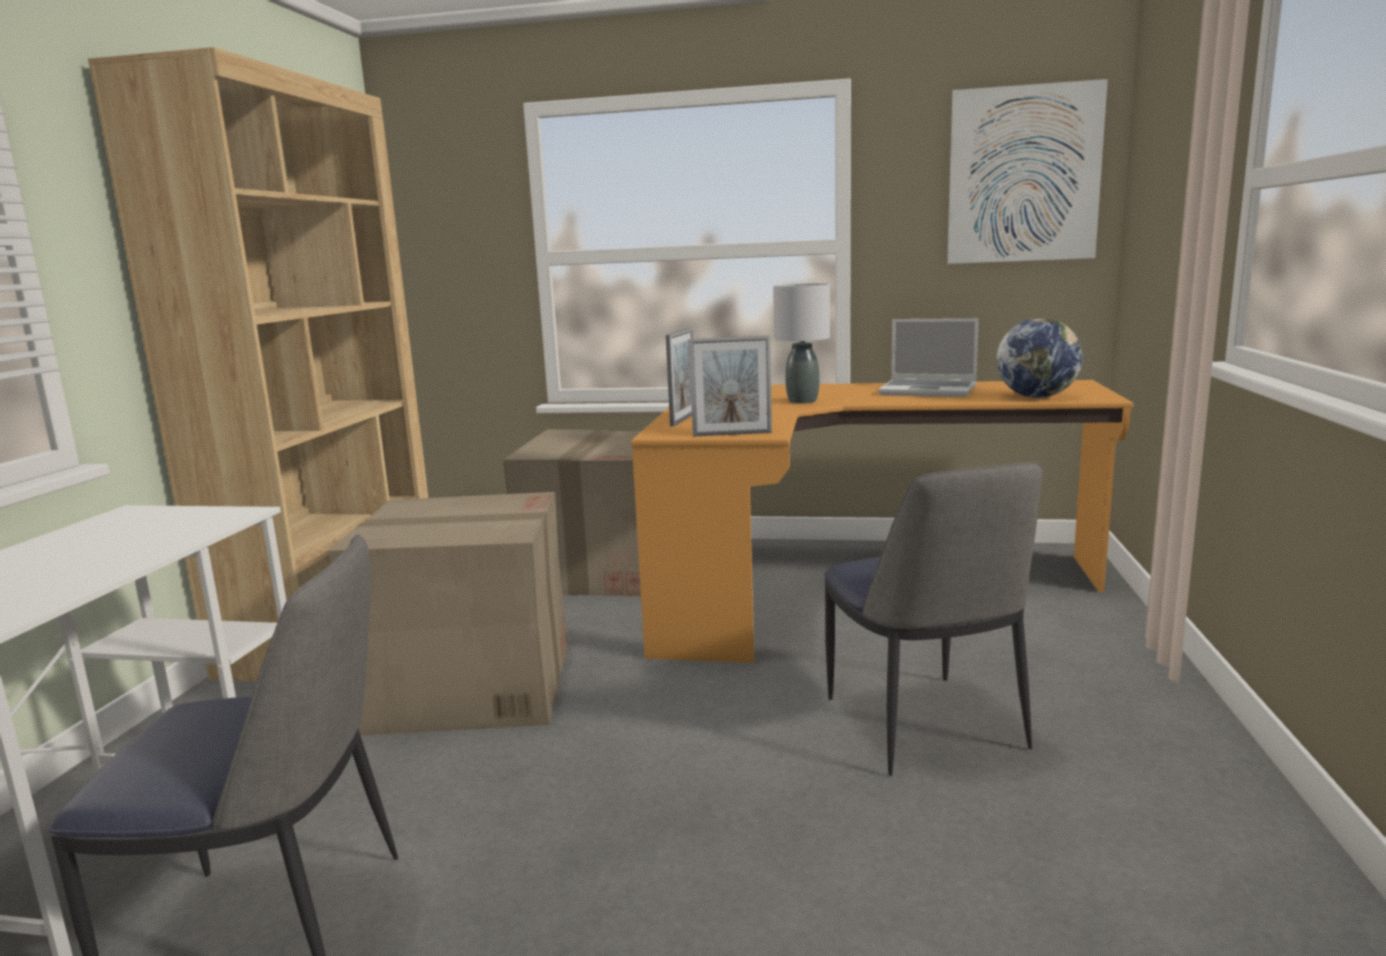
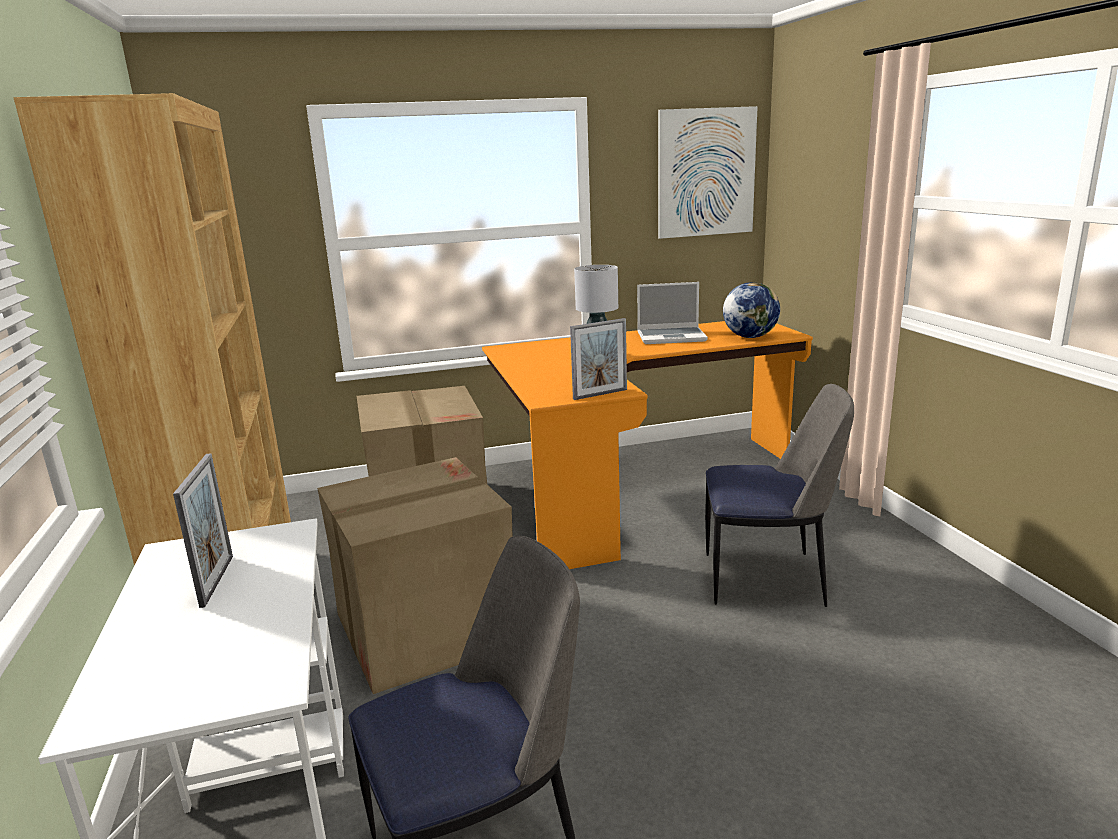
camera: 25 degrees left, 5 degrees up
(683, 419) = (537, 383): picture frame -> picture frame (217, 580)
(925, 726) = (767, 579): chair -> chair turned 45 degrees counterclockwise

